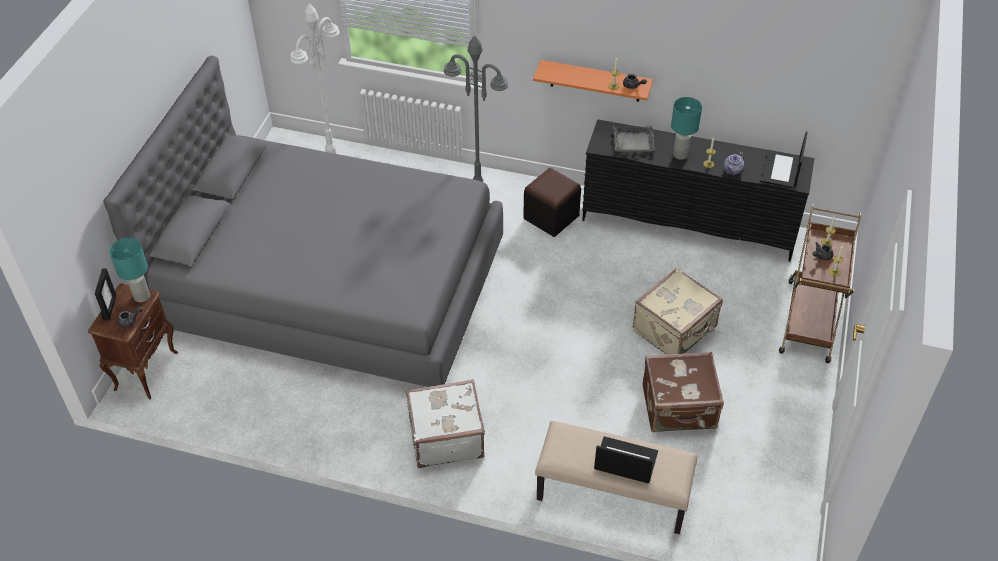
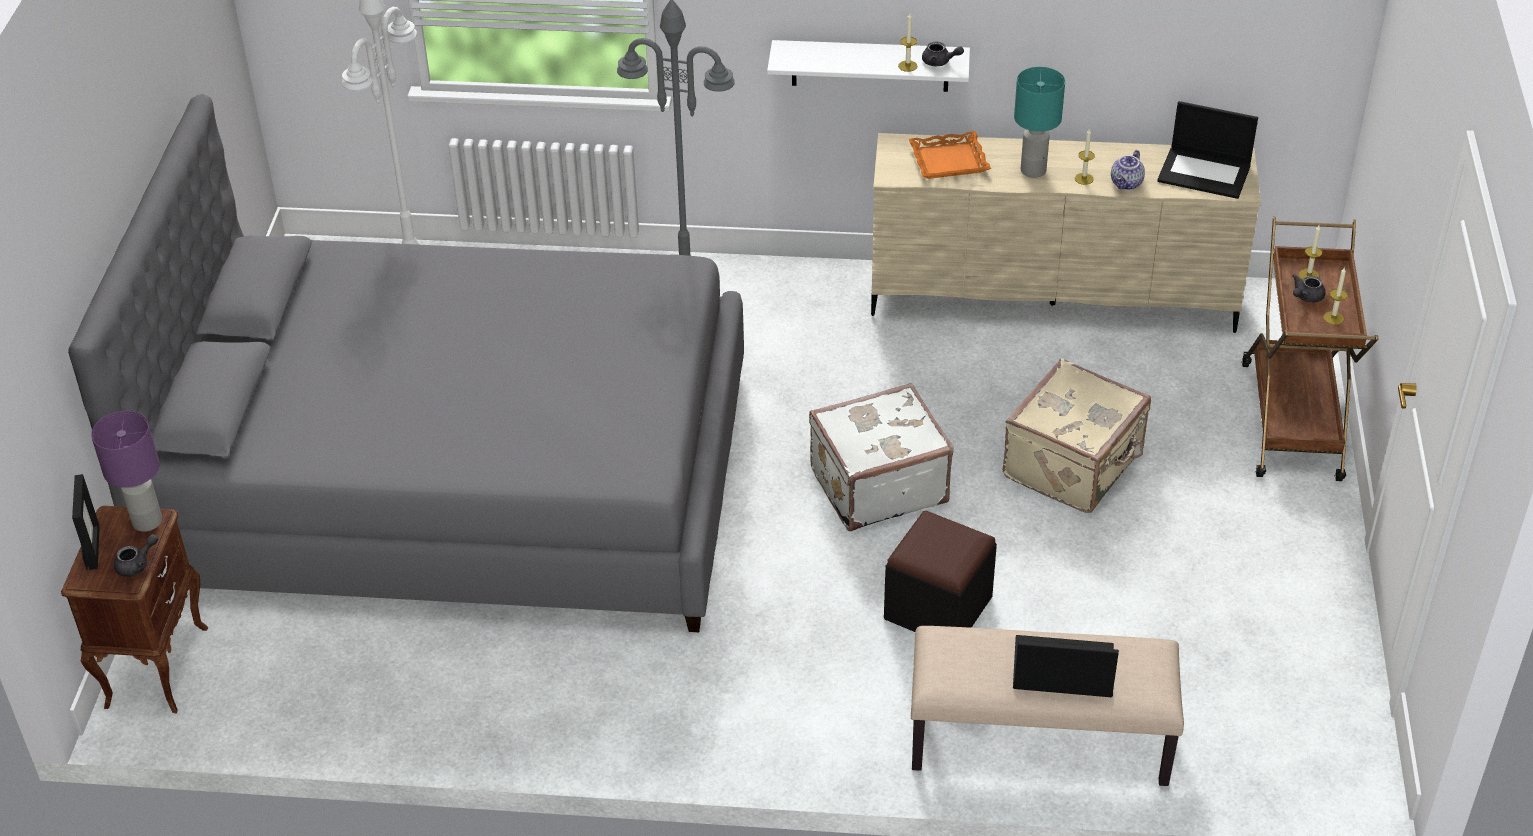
camera: 10 degrees left, 5 degrees down
(141, 296) = (146, 522): turquoise table lamp -> purple table lamp
(445, 437) = (726, 694): white suitcase -> white suitcase (877, 485)
(551, 217) = (816, 317): black ottoman -> black ottoman (938, 608)
(595, 81) = (870, 65): orange shelf -> white shelf
(633, 142) = (949, 161): grey tray -> orange tray
(679, 408) = (1115, 588): brown suitcase -> none
(688, 227) = (1053, 301): black dresser -> beige dresser
(781, 170) = (1205, 173): laptop -> laptop turned 75 degrees counterclockwise

